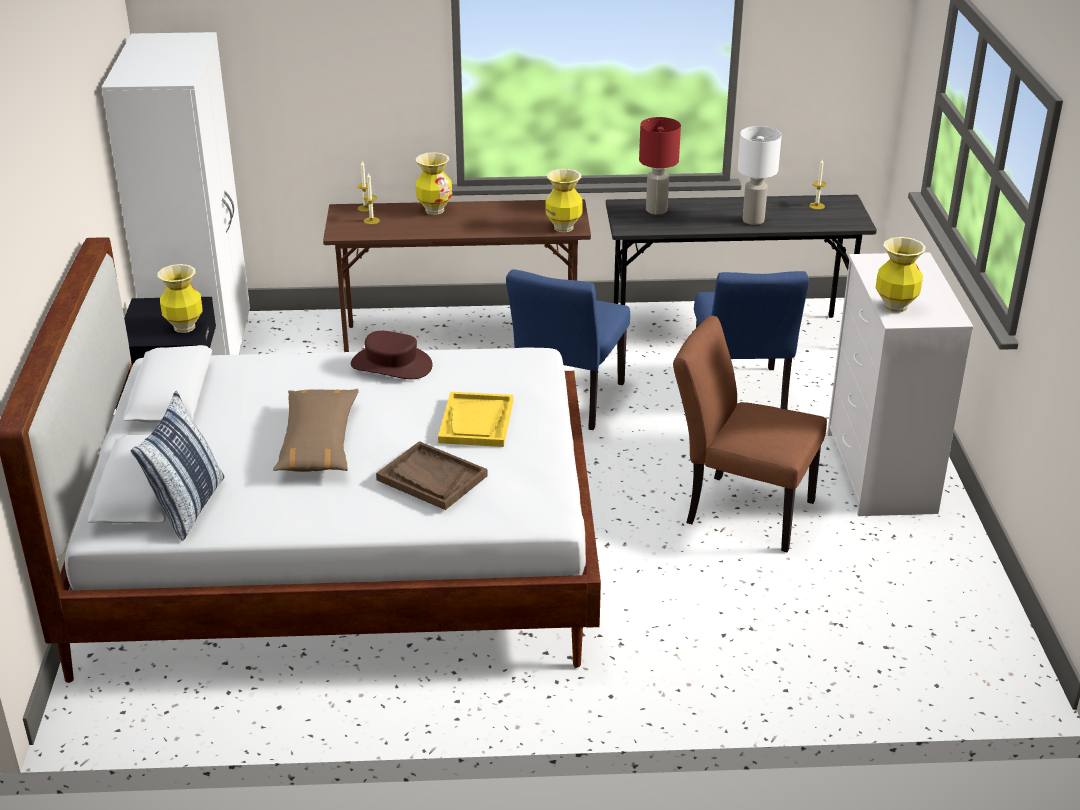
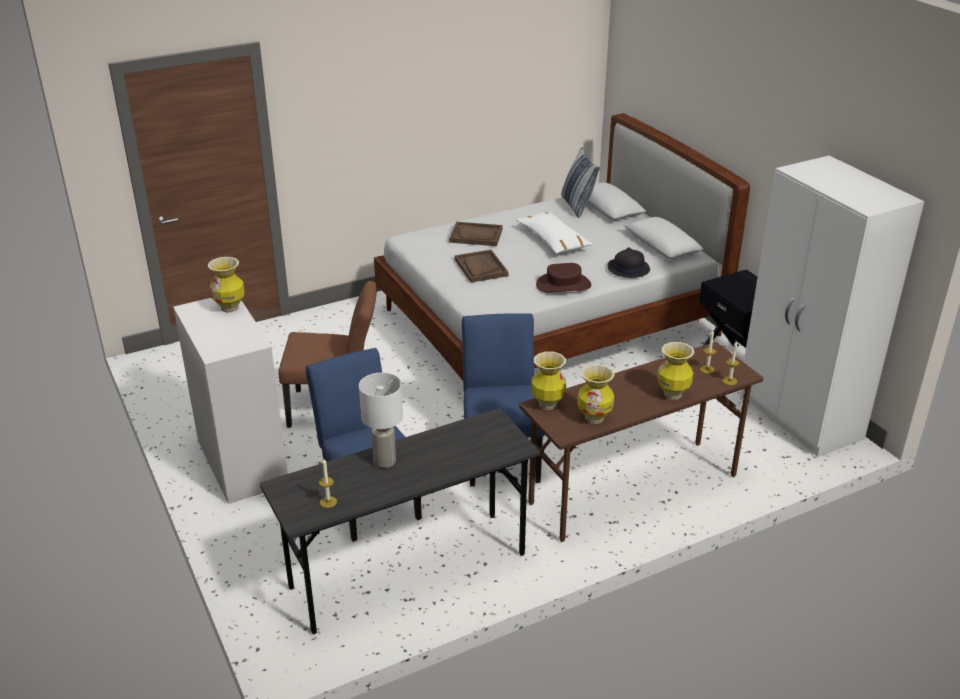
camera: 155 degrees right, 0 degrees up
(184, 327) = (726, 289): vase -> vase (594, 418)
(276, 366) = (628, 268): none -> black hat
(318, 443) = (553, 240): brown pillow -> white pillow
(476, 422) = (480, 267): yellow tray -> brown tray
(657, 210) = (482, 449): red table lamp -> none

